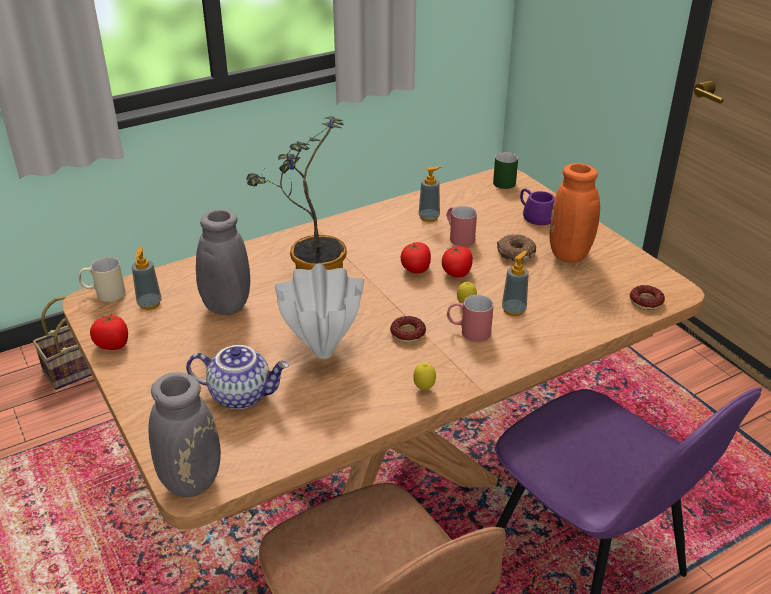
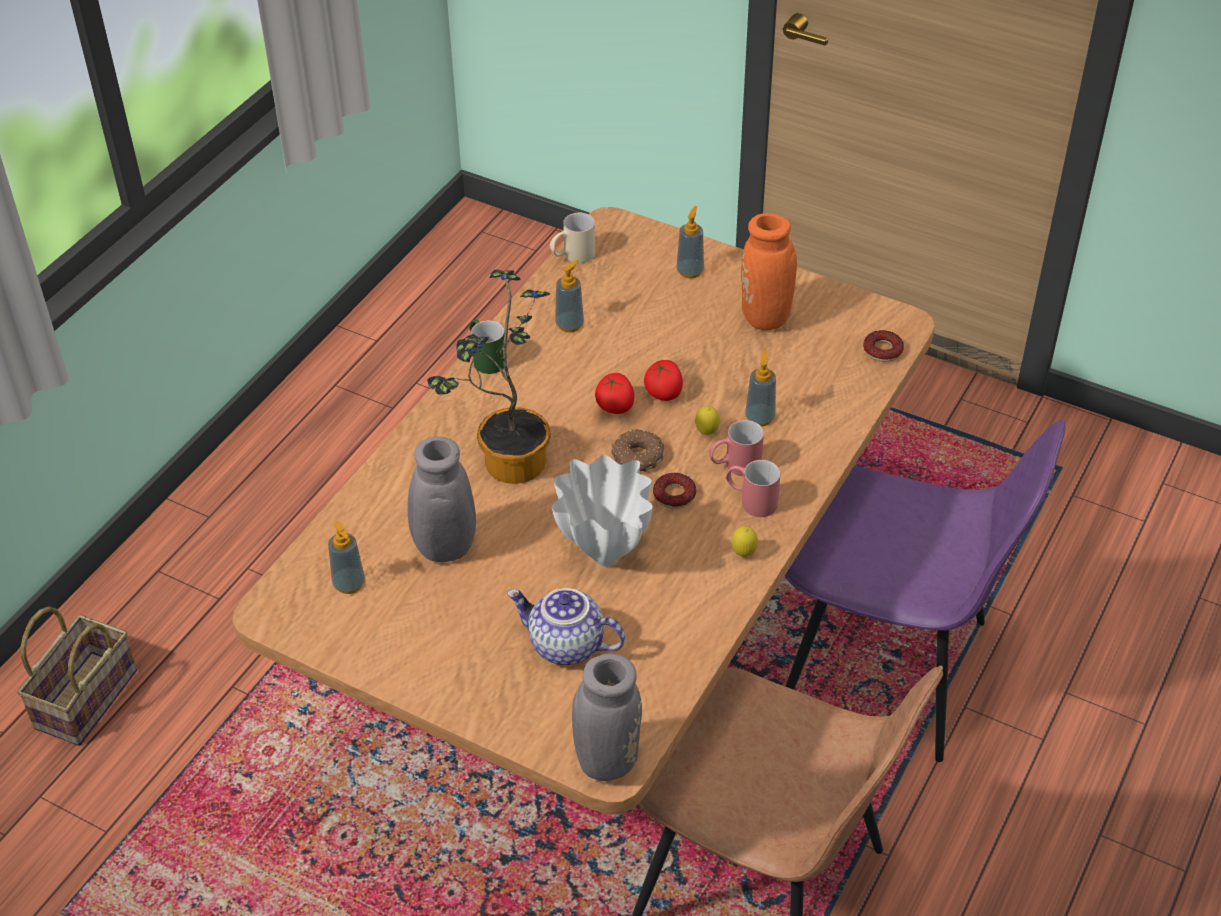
camera: 30 degrees left, 10 degrees up
(103, 294) = (277, 595): beige mug -> beige mug (572, 256)
(113, 344) = (361, 653): tomato -> none
(241, 394) = (565, 646): teapot -> teapot turned 135 degrees counterclockwise
(458, 237) = (626, 340): red mug -> red mug (751, 500)
(503, 180) = (612, 232): green mug -> green mug (486, 357)
(515, 253) = (705, 339): donut -> donut (637, 457)
(538, 214) = (690, 271): purple mug -> soap dispenser

